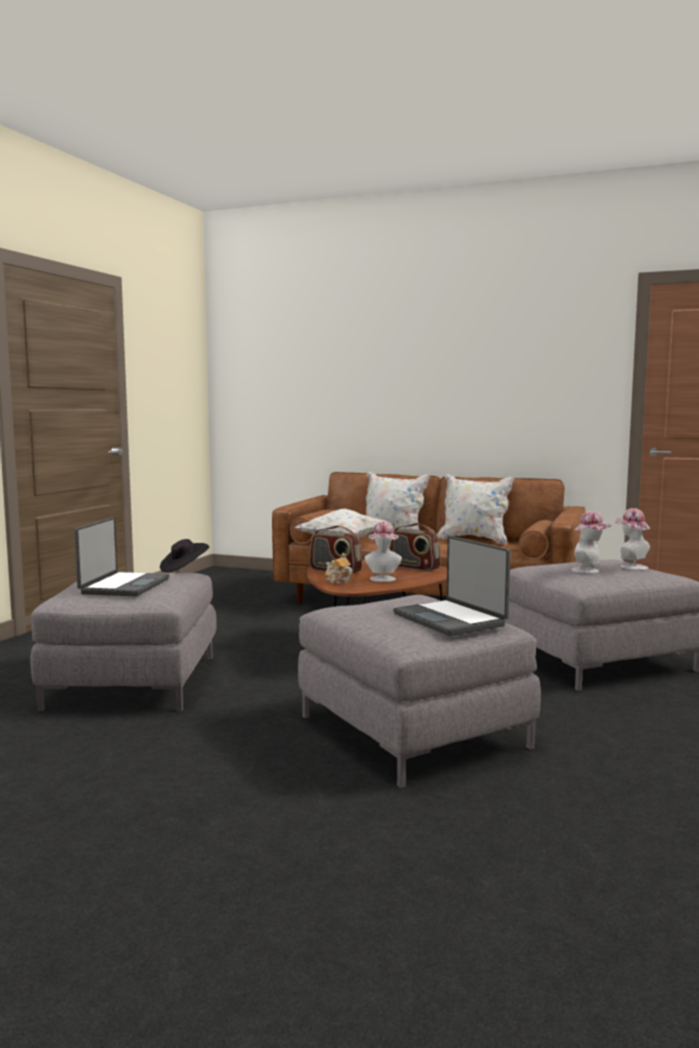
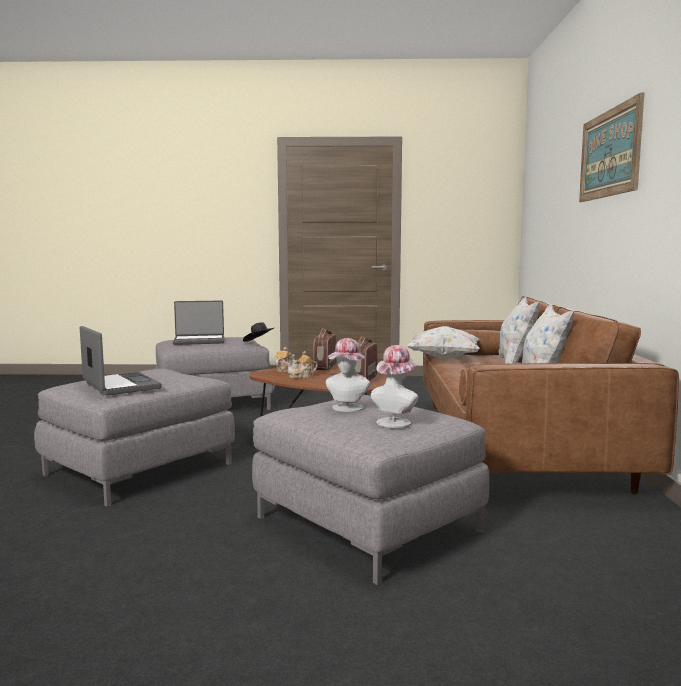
camera: 70 degrees right, 0 degrees up
(383, 580) = (302, 377): hat -> teapot
(440, 348) = (609, 153): none -> picture
(451, 619) = (119, 386): laptop -> laptop turned 105 degrees clockwise

